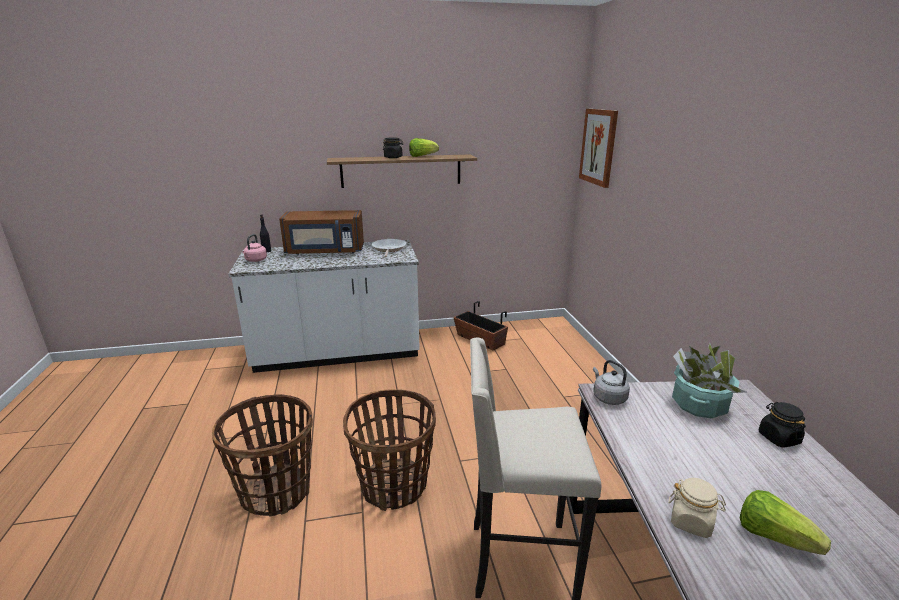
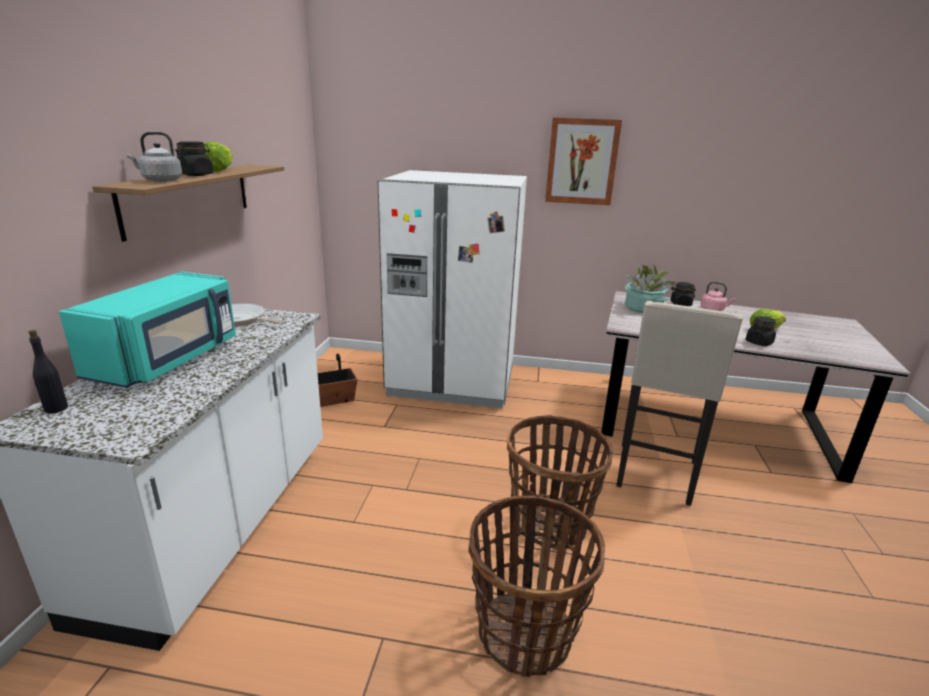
camera: 70 degrees left, 0 degrees up
(255, 260) = (102, 424): pink kettle -> pink kettle (713, 310)
(325, 251) = (169, 359): brown microwave -> turquoise microwave
(573, 384) = (452, 381): none -> white fridge
(598, 147) = (358, 146): picture -> picture (581, 162)
(608, 397) = (629, 326): grey kettle -> grey kettle (160, 180)
(691, 521) = (759, 342): beige jar -> black jar

